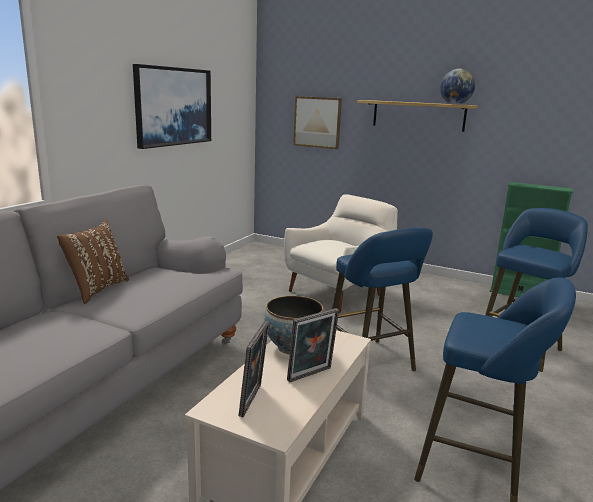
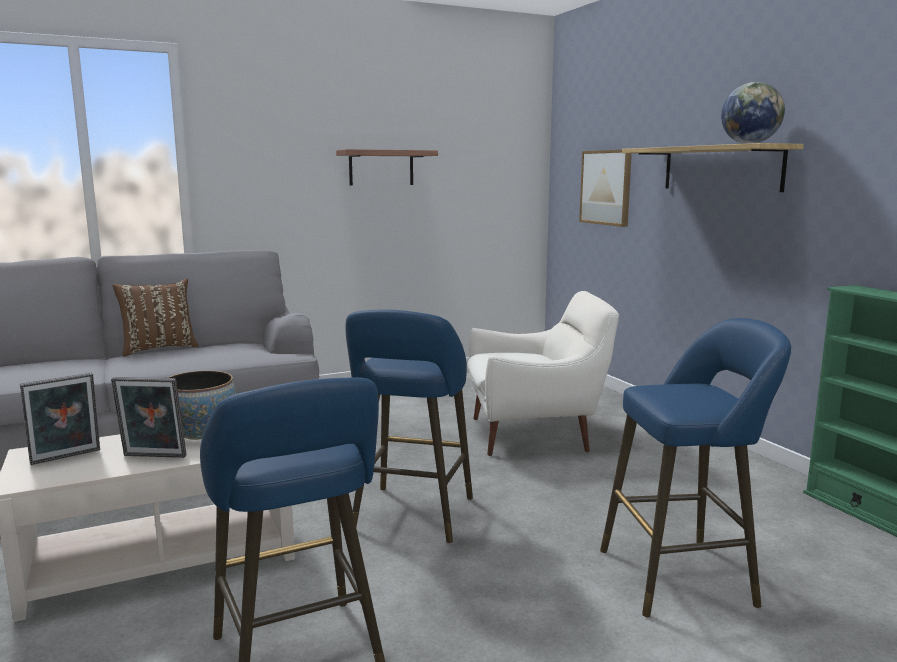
camera: 40 degrees right, 5 degrees down
(173, 106) = (381, 168): picture -> shelf

